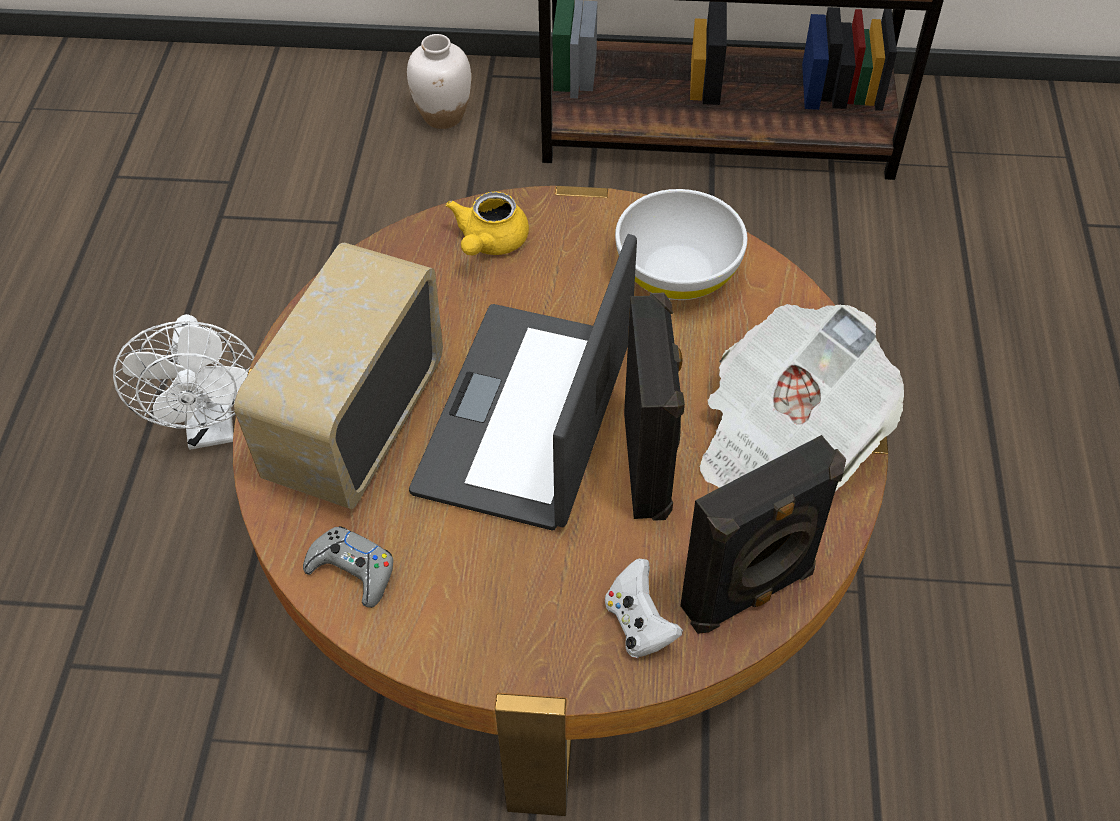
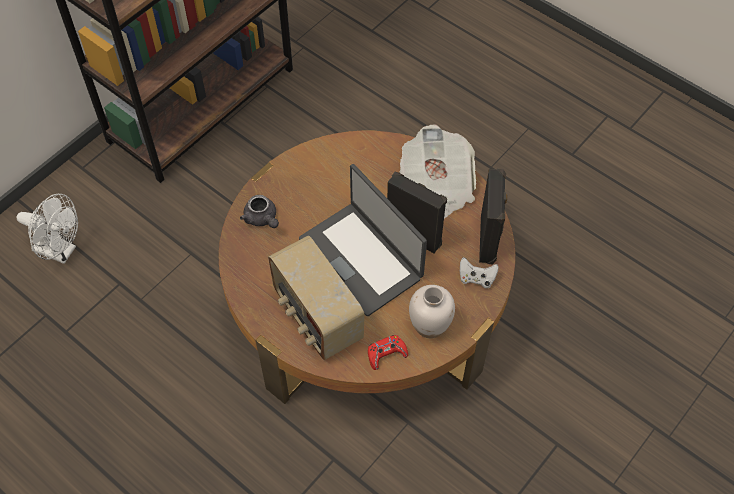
camera: 55 degrees left, 5 degrees up
(212, 428) = (198, 400): white fan -> white fan (60, 251)
(352, 571) = (386, 354): grey game controller -> red game controller
(443, 116) = (91, 202): white vase -> white vase (430, 326)
(489, 243) = (262, 219): yellow teapot -> grey teapot
(678, 272) = (334, 168): white bowl -> none

